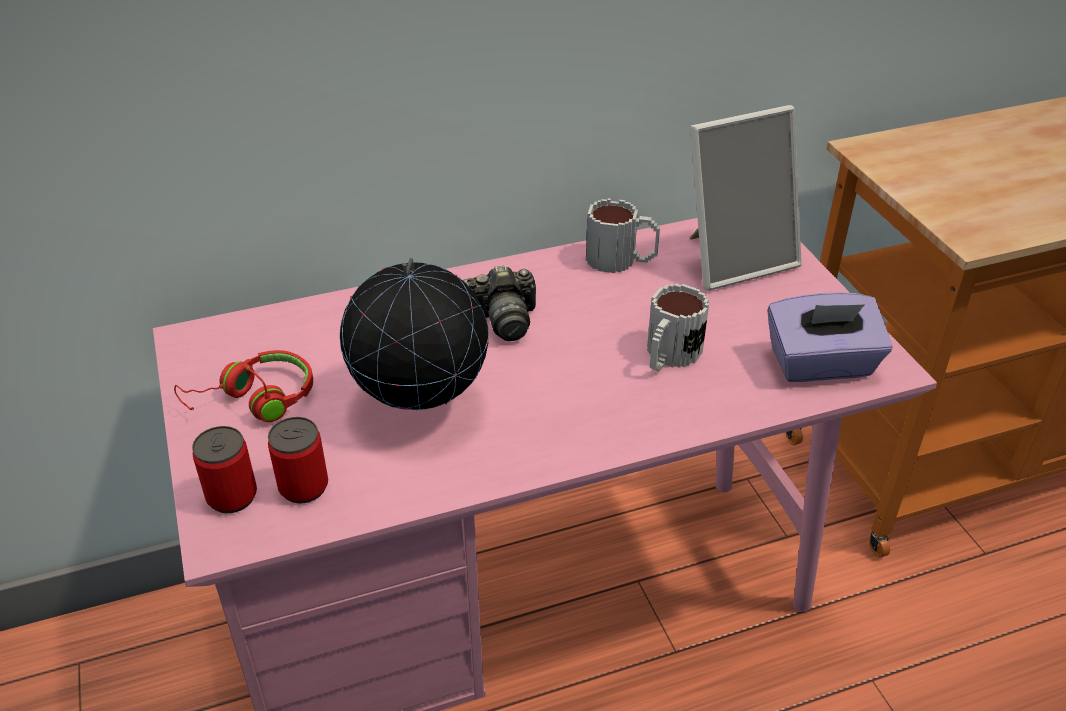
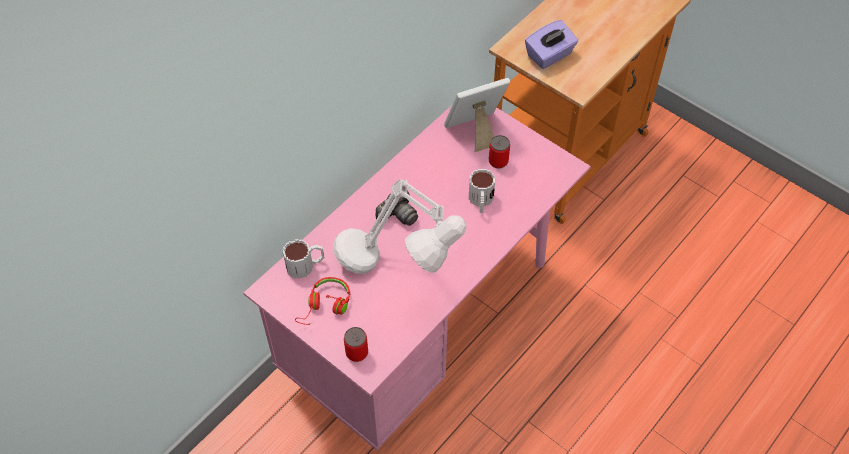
camera: 30 degrees left, 15 degrees up
(303, 487) = (381, 334): can -> can (498, 161)
(420, 406) = (397, 275): globe -> grey table lamp
(621, 260) = (426, 155): mug -> mug (305, 265)
(734, 258) = (475, 131): picture frame -> picture frame turned 150 degrees counterclockwise
(821, 364) = (543, 177): purple tissue box -> purple tissue box (549, 55)

